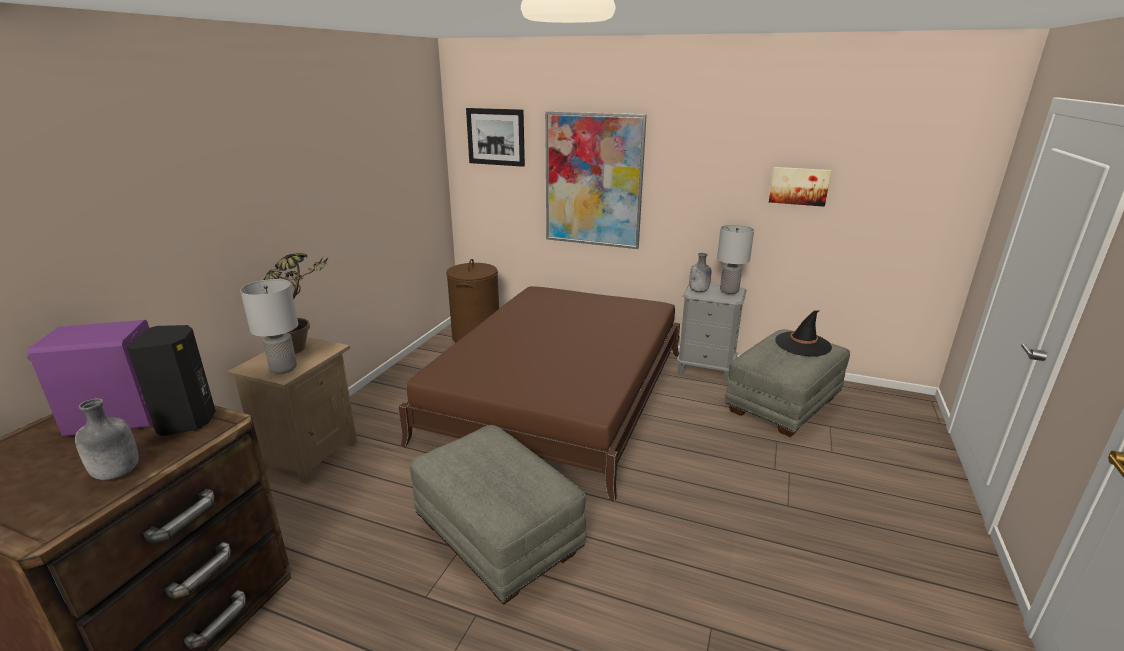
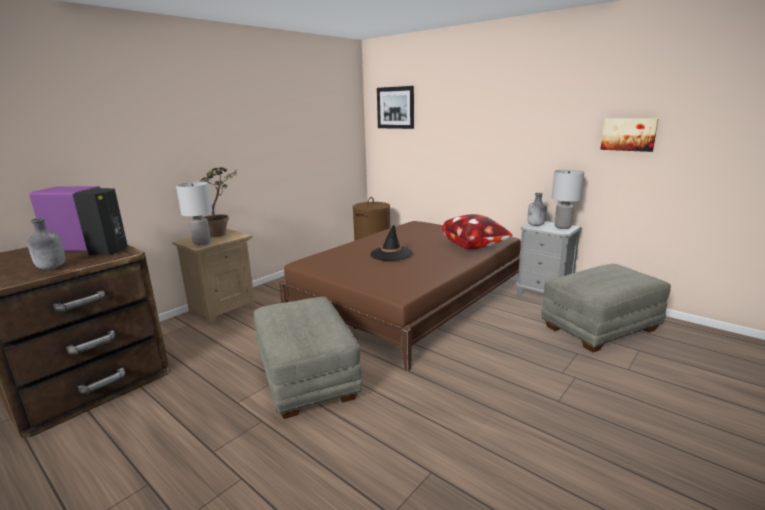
camera: 20 degrees right, 5 degrees down
(593, 180) = (461, 137): picture -> none
(633, 323) = (474, 246): none -> pillow
(802, 344) = (620, 274): black hat -> black hat (391, 254)

